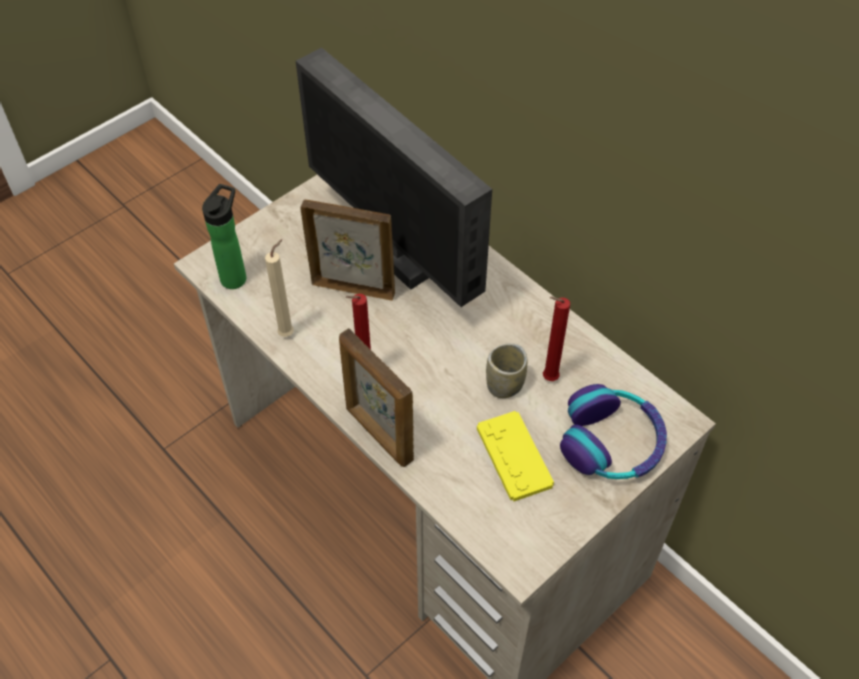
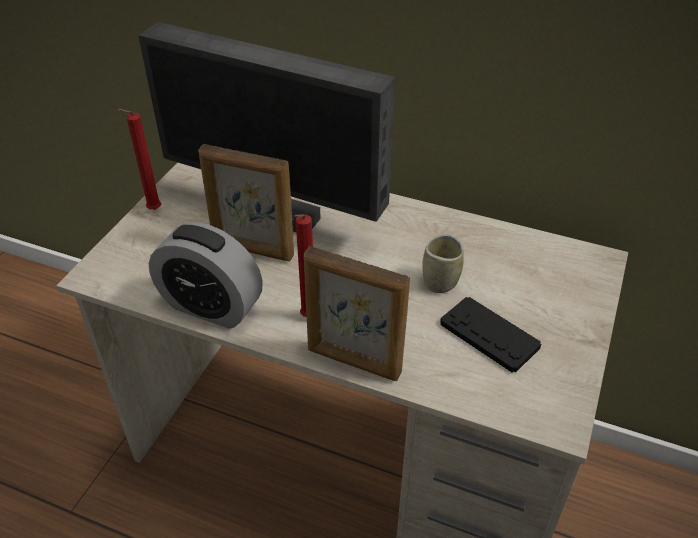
camera: 25 degrees left, 10 degrees down
(235, 276) = (129, 276): bottle -> none
(288, 333) = (211, 306): beige candle -> alarm clock
(353, 287) = (252, 250): picture frame -> picture frame turned 150 degrees counterclockwise
(514, 456) = (489, 335): yellow game controller -> black game controller
(547, 379) = (473, 264): red candle -> red candle (152, 210)
(611, 443) = (561, 294): headphones -> none

